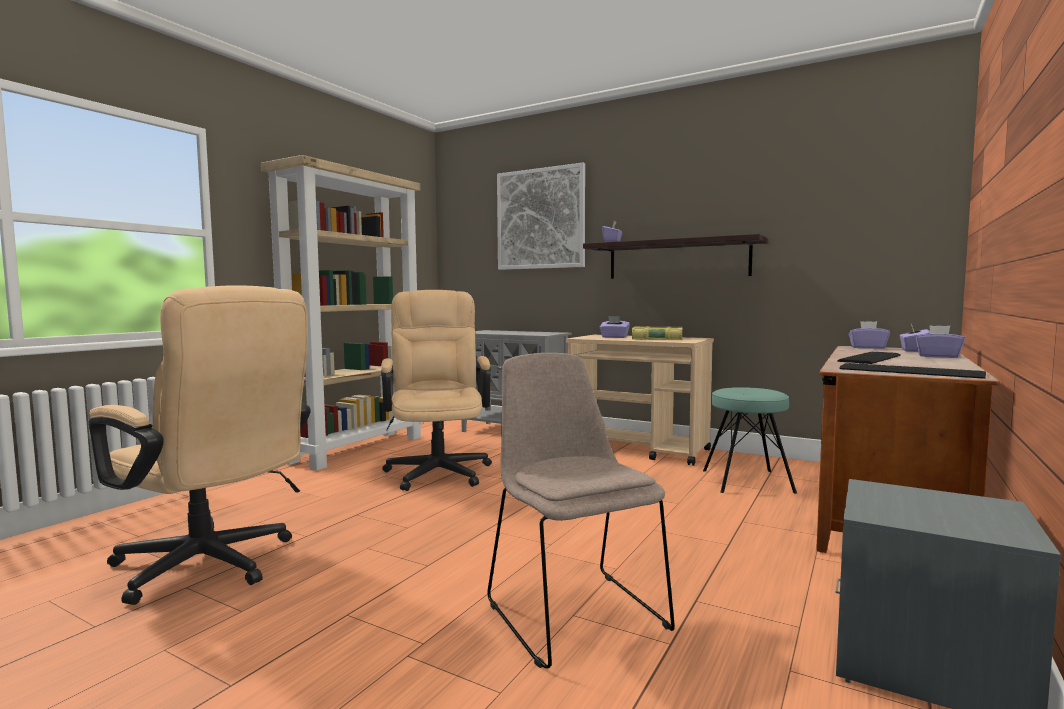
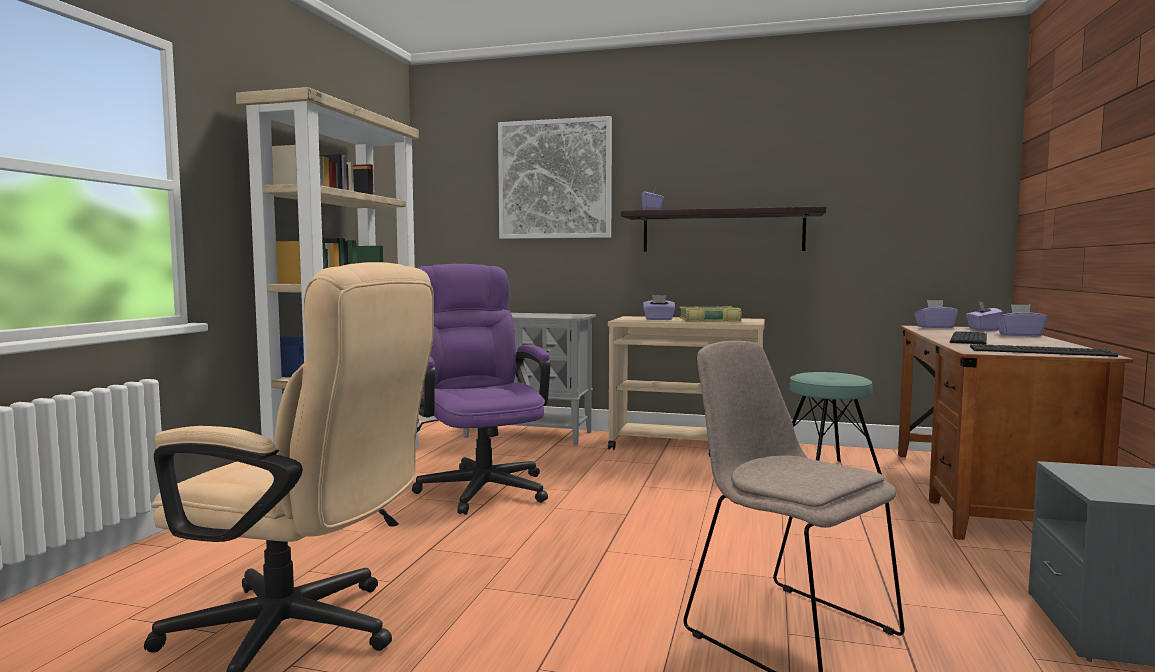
camera: 15 degrees left, 0 degrees up
(438, 469) = (479, 485): beige office chair -> purple office chair

